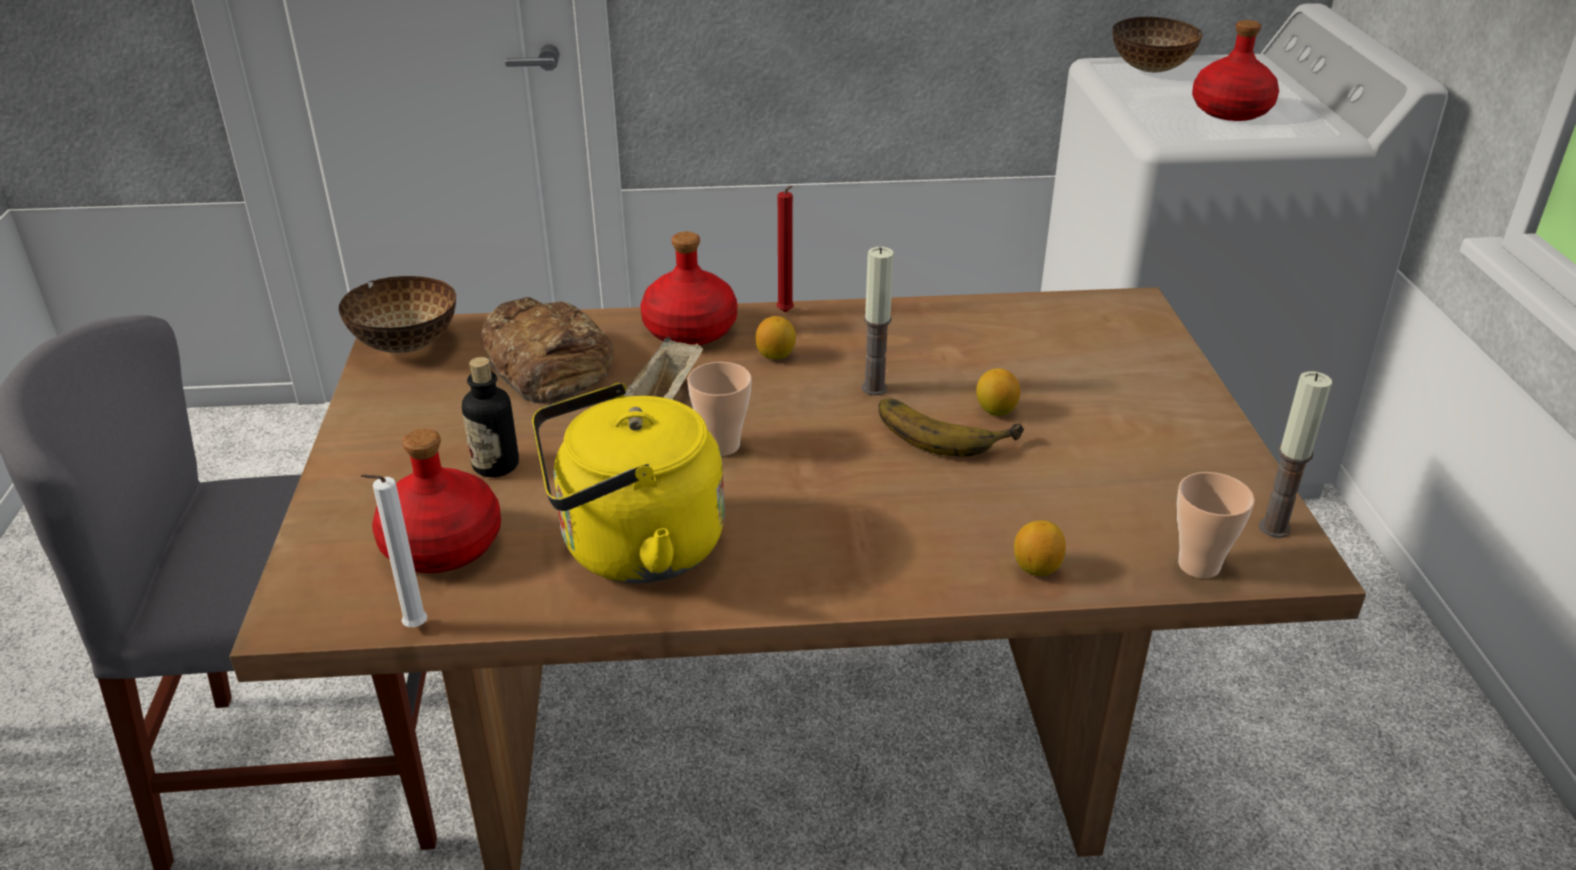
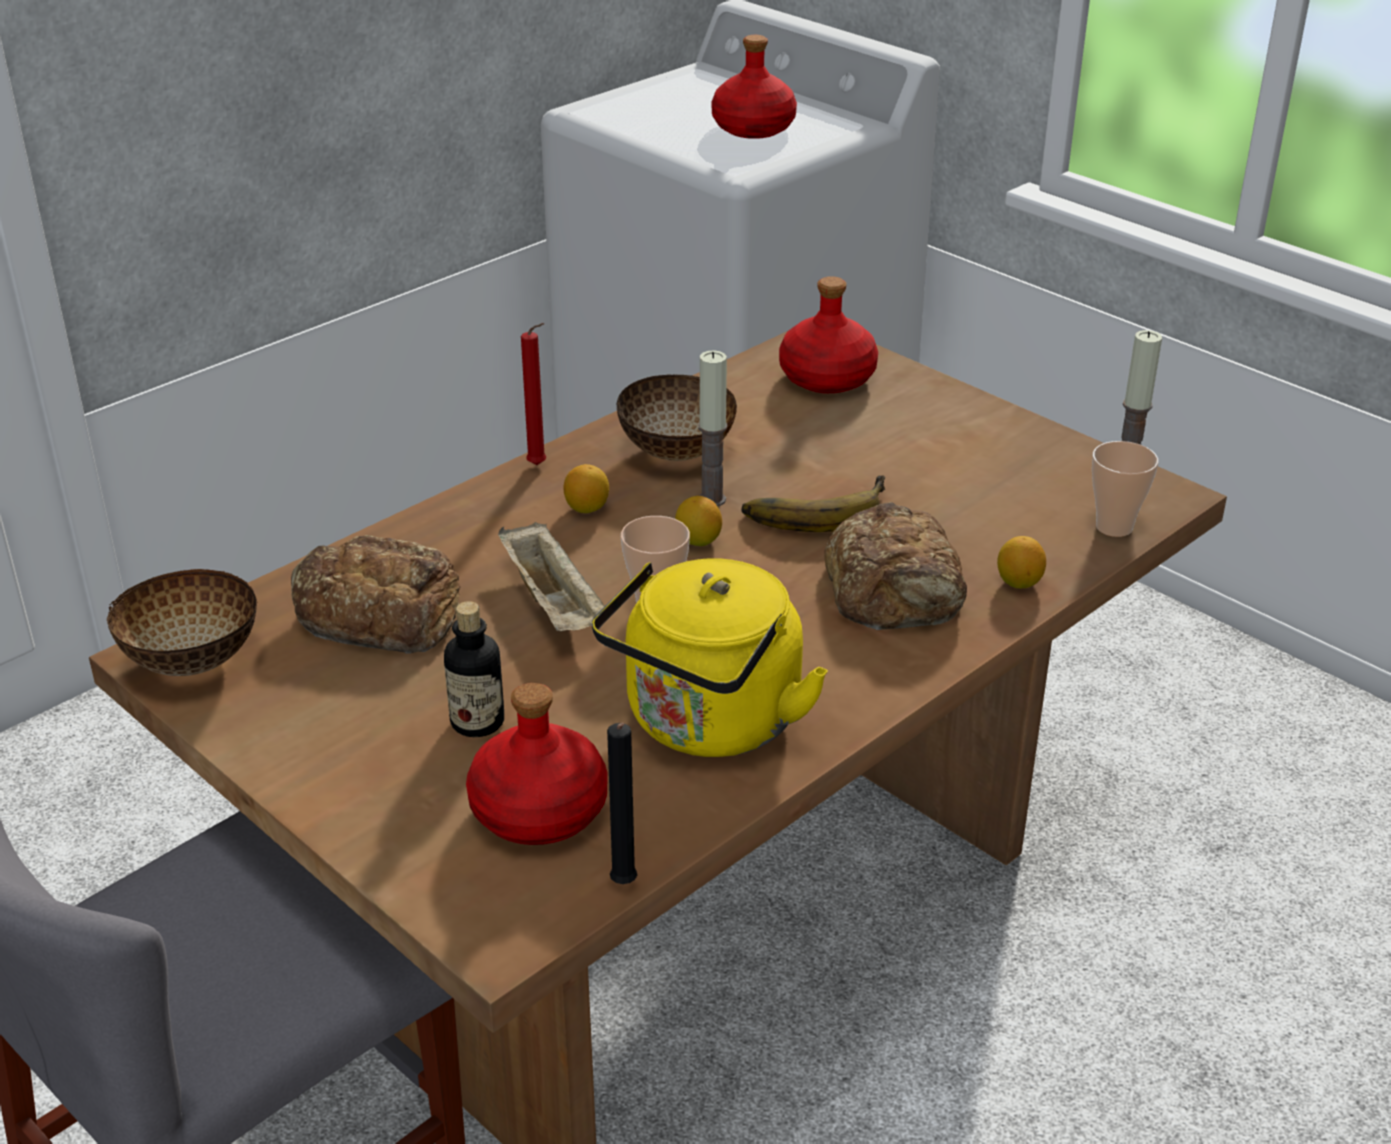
camera: 40 degrees left, 0 degrees up
(412, 629) = (623, 886): white candle -> black candle
(689, 331) = (472, 520): red bottle -> red bottle (827, 378)
(925, 519) = (896, 586): none -> bread
(996, 411) = (832, 475): lemon -> lemon (698, 541)
(1150, 70) = (631, 105): bowl -> bowl (676, 453)

